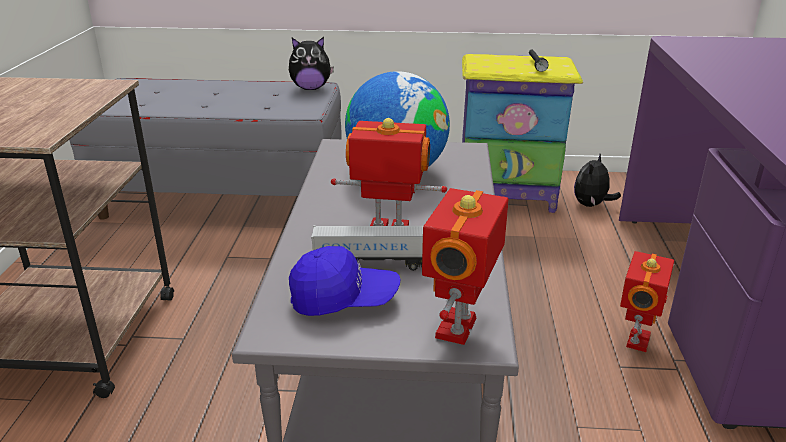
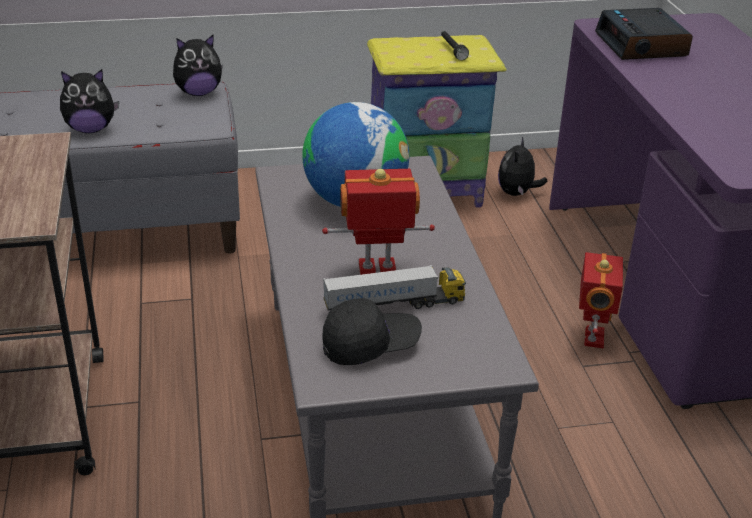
camera: 15 degrees left, 5 degrees up
(208, 106) = (91, 129): none -> plush toy
(344, 299) = (370, 345): blue cap -> black cap
(459, 328) = (480, 358): toy robot -> none
(716, 55) = (642, 45): none -> alarm clock

